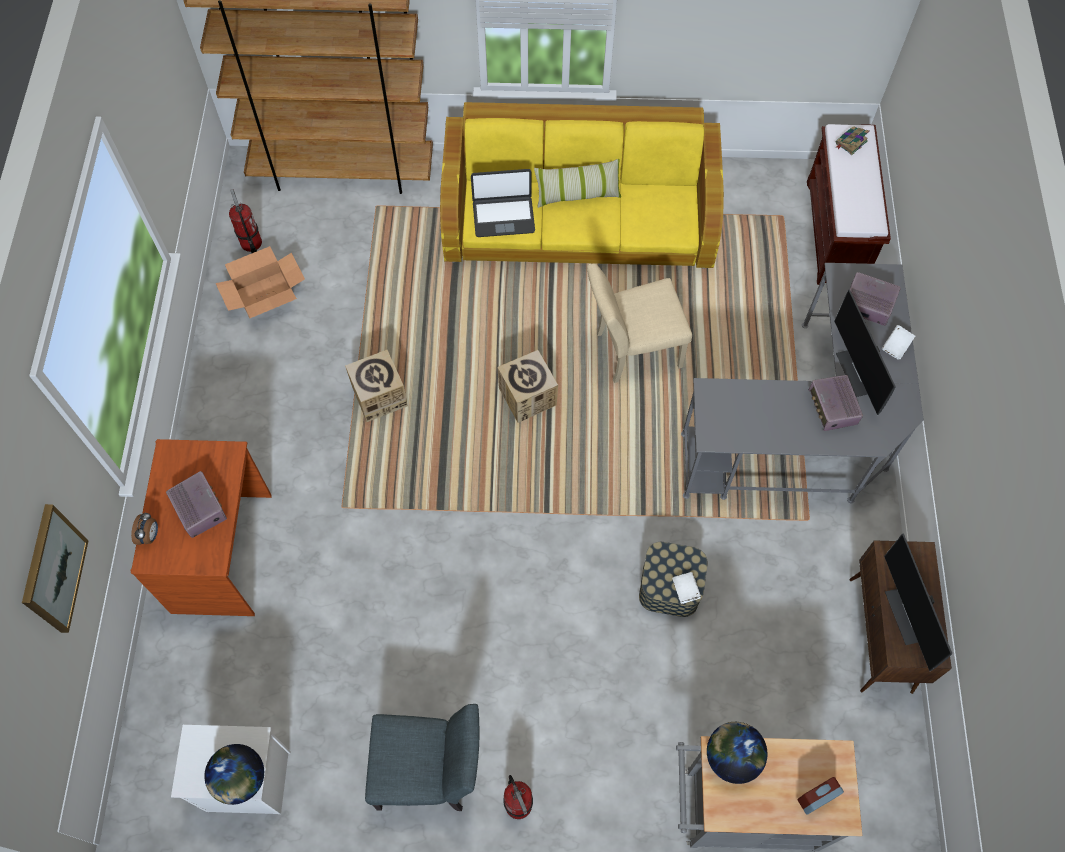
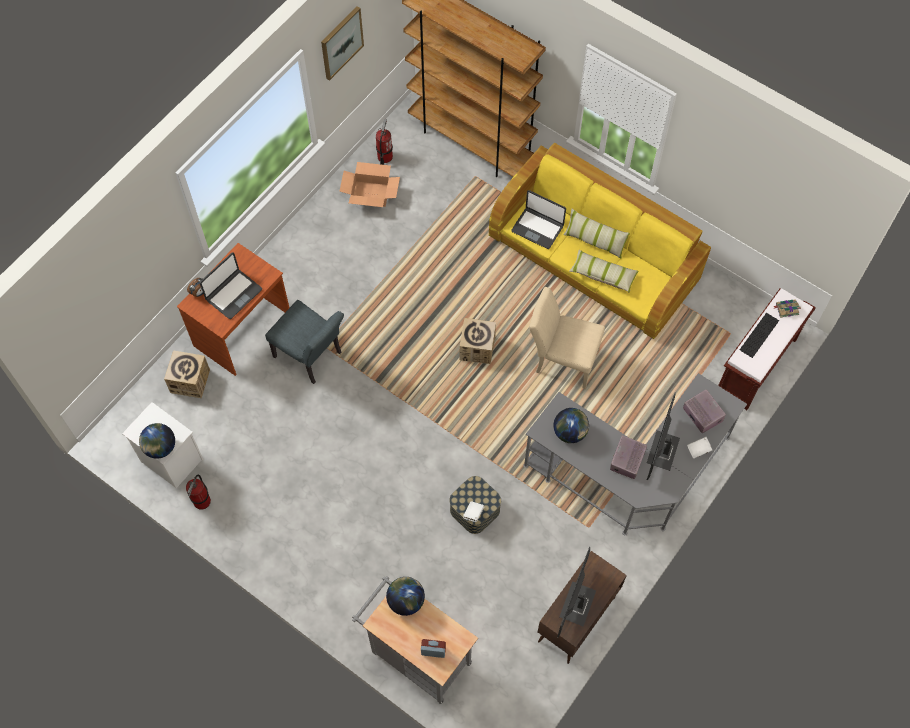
camera: 35 degrees right, 0 degrees up
(53, 569) = (133, 278): picture -> picture (341, 42)
(199, 509) = (233, 294): radio -> laptop
(379, 396) = (391, 295): cardboard box -> cardboard box (190, 381)
(431, 773) = (266, 520): grey chair -> grey chair (311, 357)
(518, 804) = (300, 568): fire extinguisher -> fire extinguisher (202, 501)
(616, 226) = (603, 275): none -> pillow
(744, 417) = (570, 432): none -> globe
(846, 186) = (759, 335): none -> keyboard

